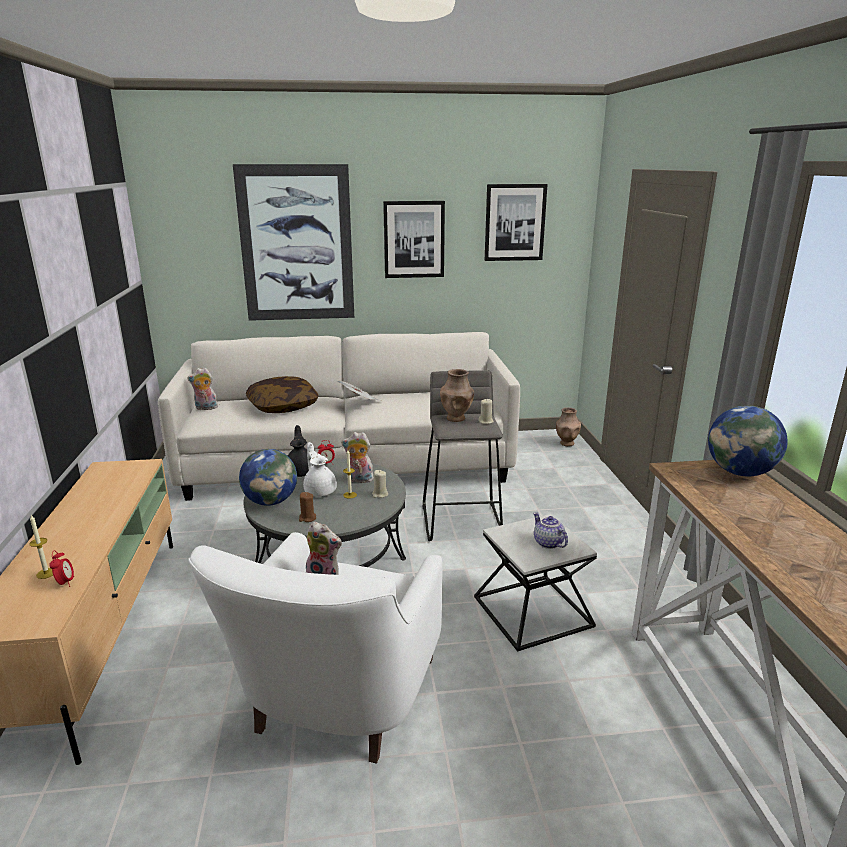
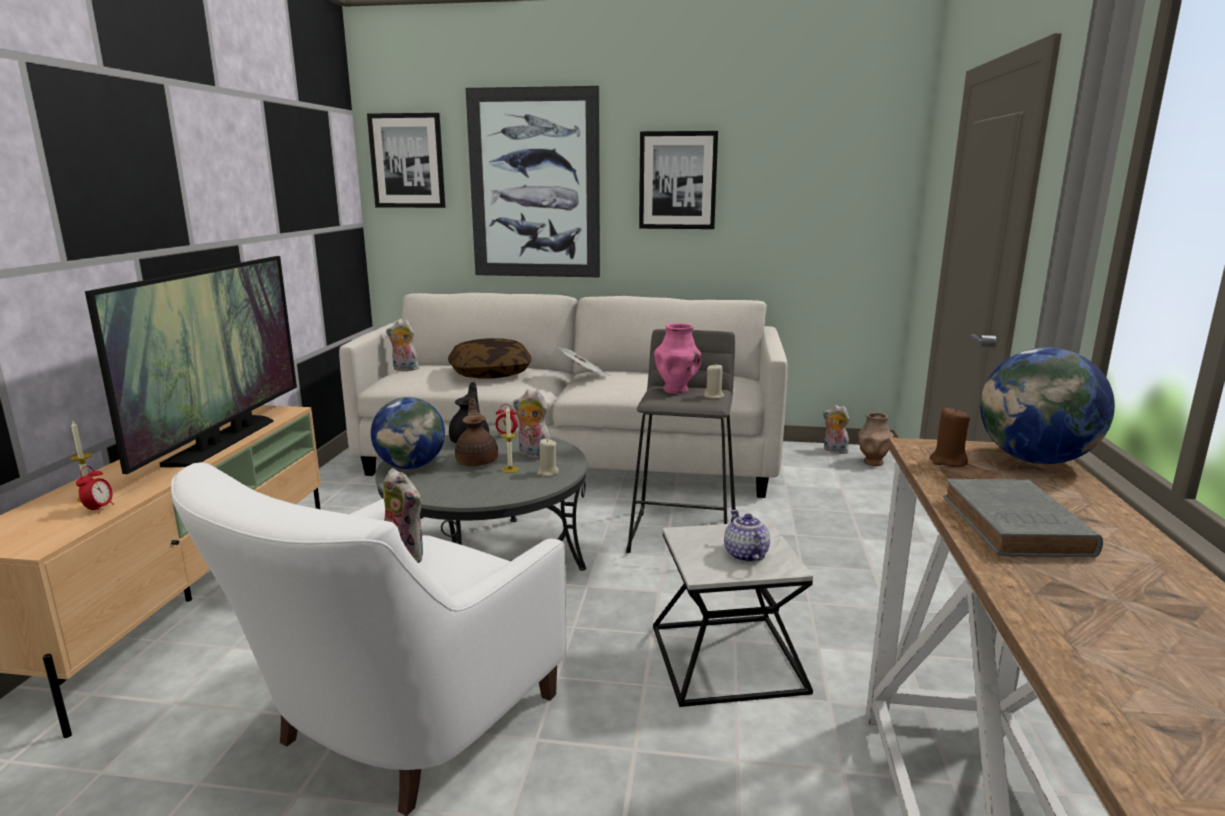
camera: 15 degrees right, 5 degrees down
(114, 502) = (223, 441): none -> television
(307, 518) = (440, 487): brown candle -> brown candle (948, 461)
(320, 490) = (477, 461): white teapot -> brown teapot
(456, 418) = (676, 390): brown vase -> pink vase
(514, 222) = (812, 160): picture -> picture (407, 161)
(537, 436) = (834, 451): none -> plush toy
(757, 527) = (1016, 527): none -> grey book

